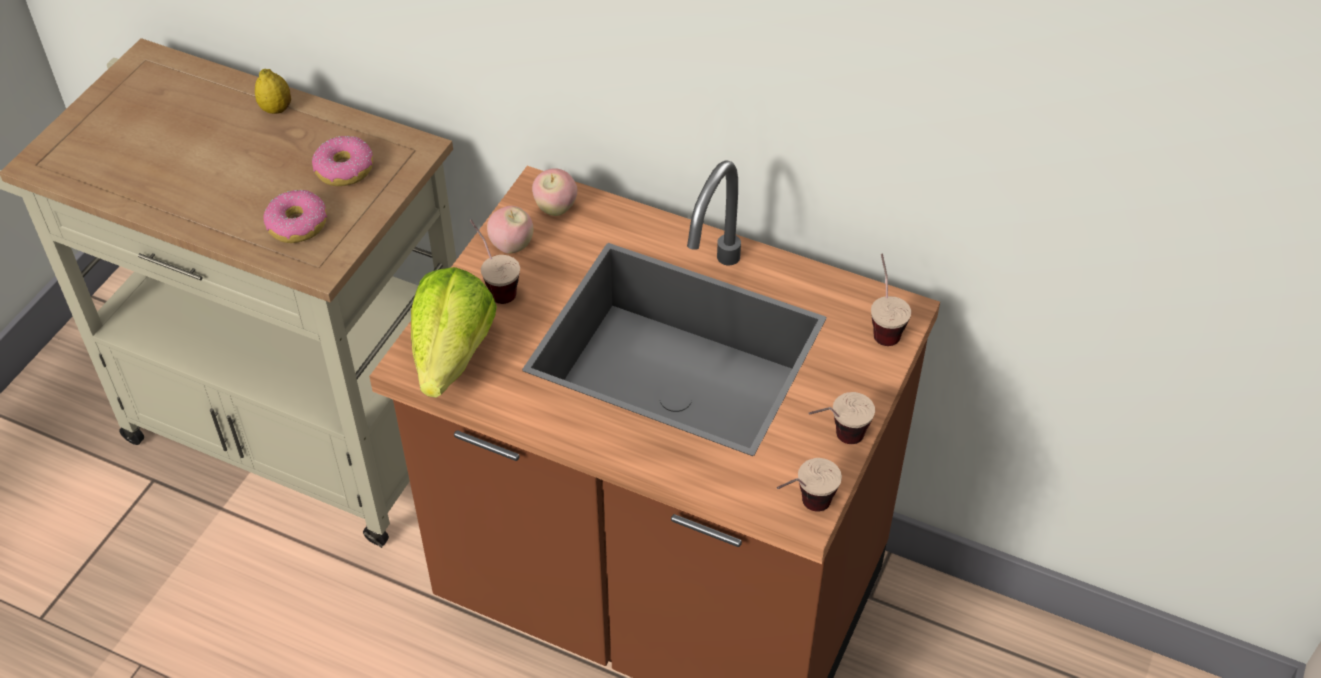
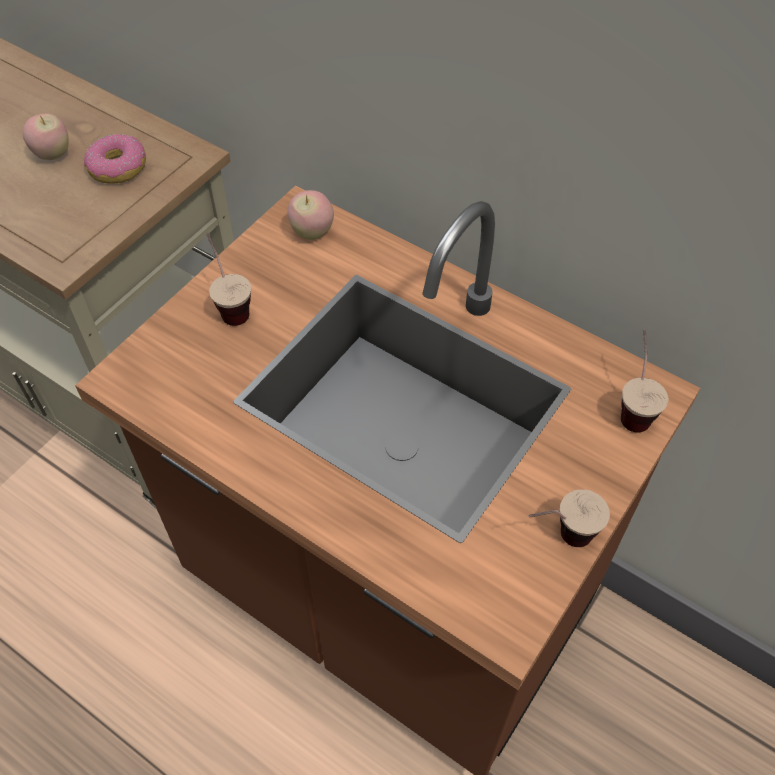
camera: 10 degrees right, 5 degrees up
(276, 109) = (74, 103): lemon -> none
(297, 224) = (55, 216): donut -> none
(452, 355) = (166, 375): lettuce -> none
(511, 246) = (258, 265): apple -> apple (53, 154)
(803, 509) = (506, 622): cup -> none

